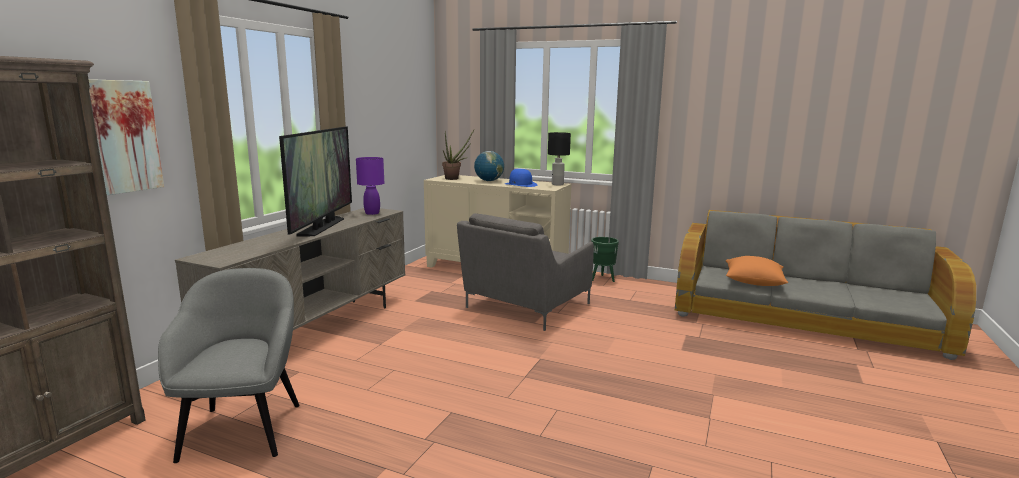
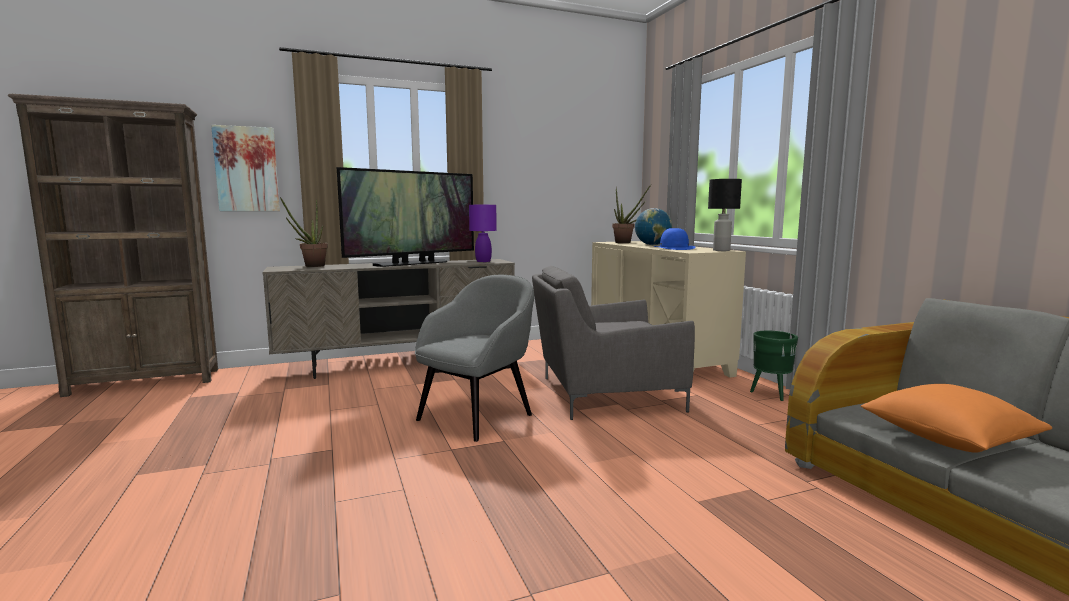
camera: 45 degrees right, 5 degrees down
(232, 249) = (311, 266): none -> potted plant
(243, 429) = (223, 405): grey armchair -> grey armchair (477, 416)

